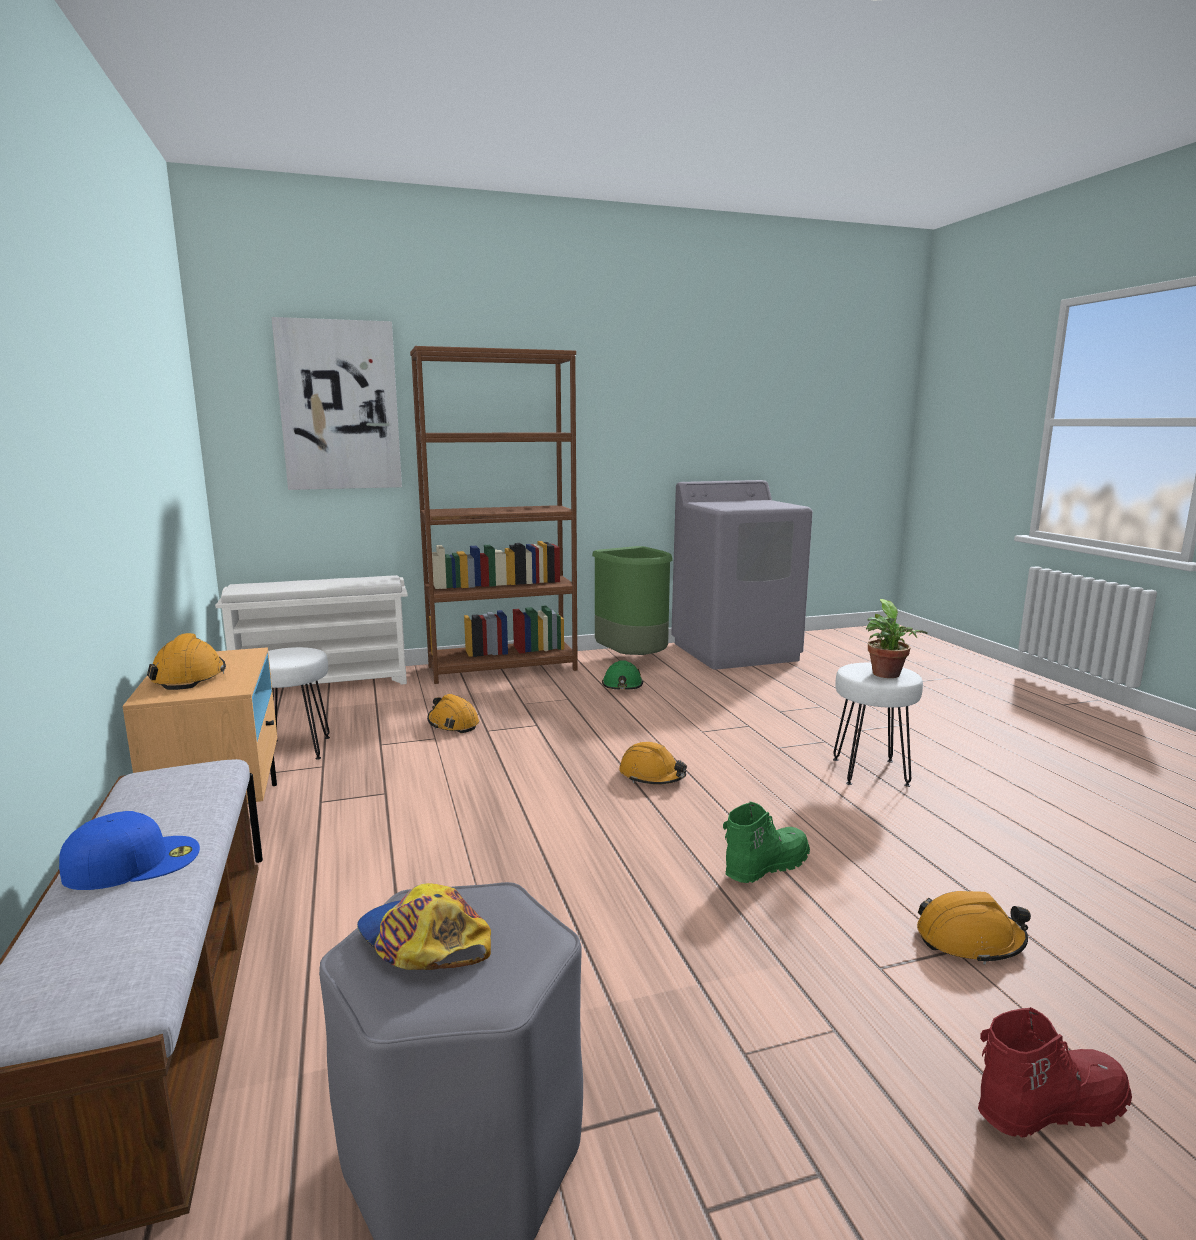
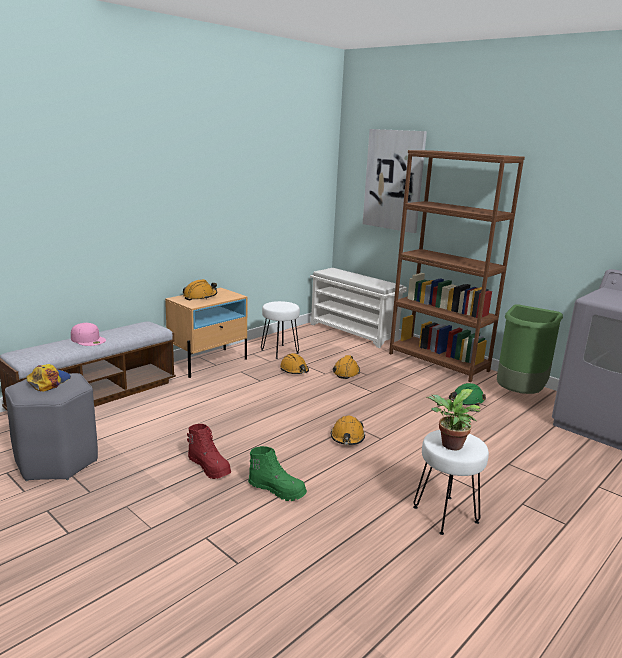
camera: 60 degrees right, 5 degrees up
(134, 861) = (88, 339): blue cap -> pink cap
(969, 940) = (251, 568): orange hard hat -> orange hard hat (294, 370)
(1049, 1107) = (124, 596): red boot -> red boot (209, 467)

